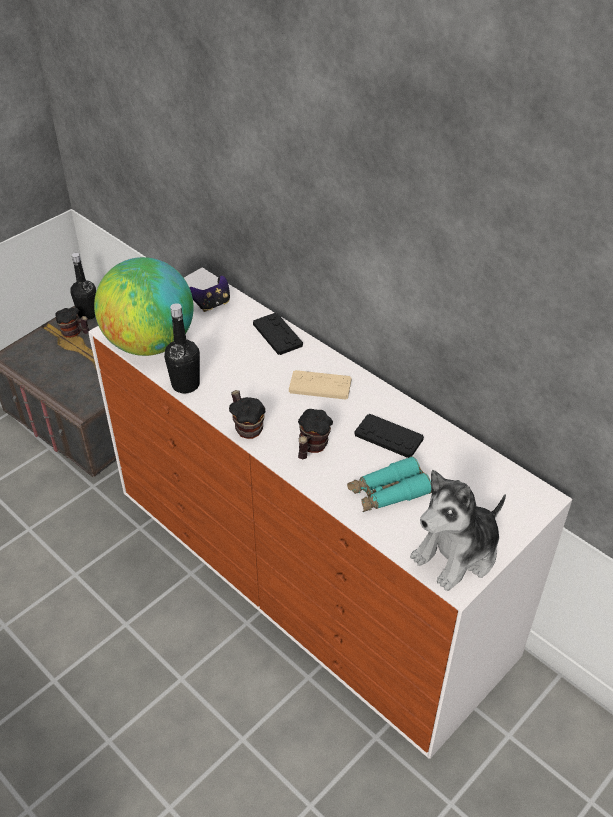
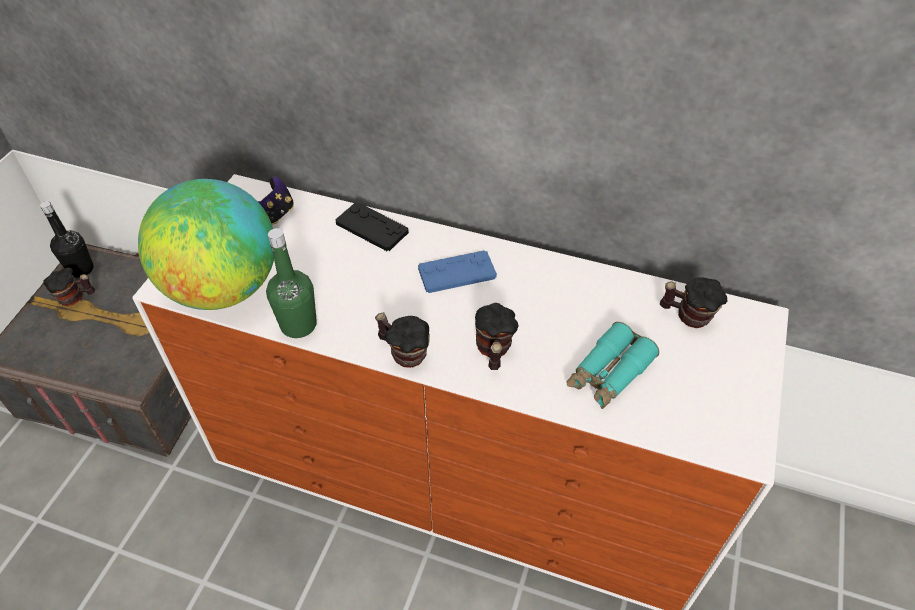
camera: 25 degrees left, 5 degrees up
(185, 384) = (298, 325): black bottle -> green bottle
(320, 386) = (457, 273): beige game controller -> blue game controller
(388, 437) = (567, 307): black game controller -> none
(457, 553) = (725, 417): plush toy -> none
(480, 475) = (687, 316): none -> mug

